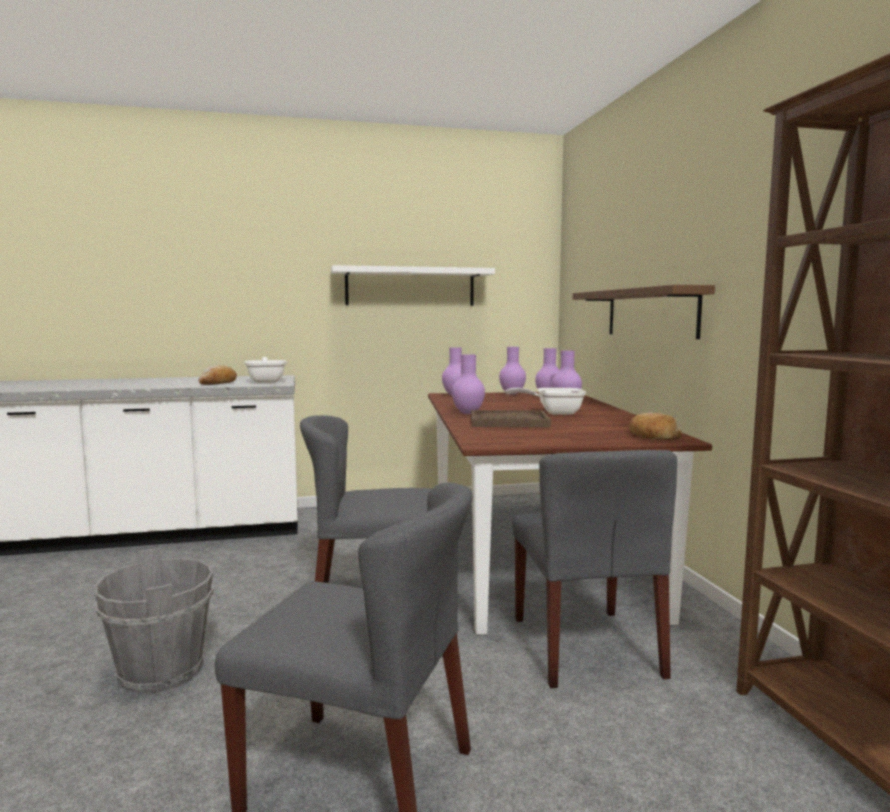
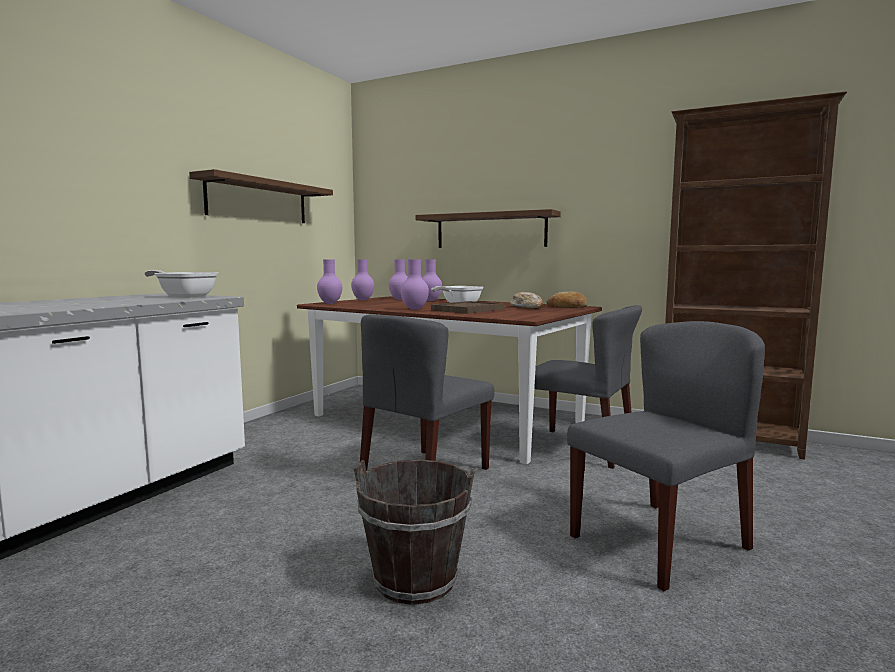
camera: 50 degrees left, 0 degrees up
(162, 672) = (415, 579): grey bucket -> brown bucket
(218, 383) = (139, 300): bread -> bread (527, 307)
(410, 287) = (258, 201): white shelf -> brown shelf

